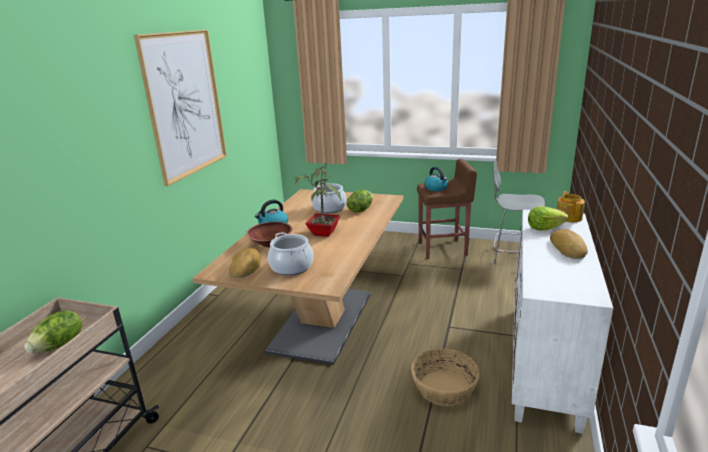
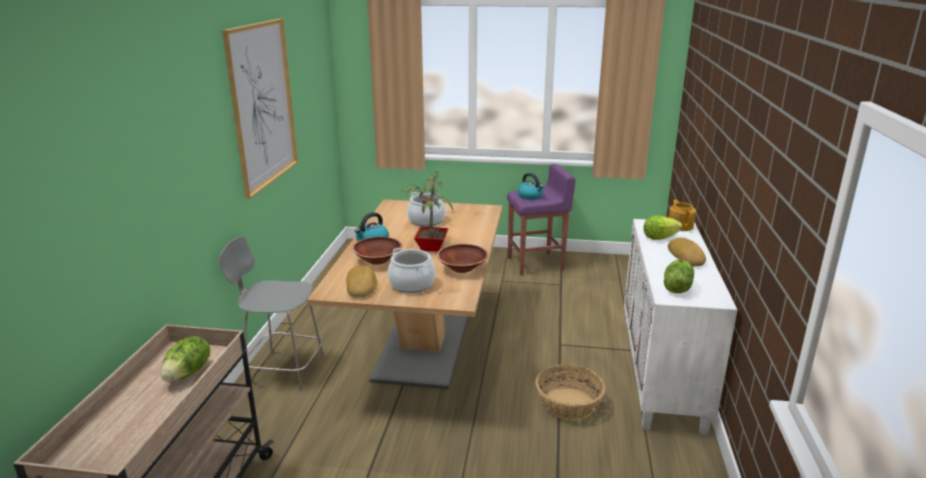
camera: 10 degrees left, 0 degrees up
(344, 253) = (462, 268): none -> brown bowl
(360, 210) = (461, 222): lettuce -> lettuce (676, 288)
(443, 249) = (536, 264): brown stool -> purple stool
(514, 256) = (613, 270): grey chair -> grey chair (283, 370)

